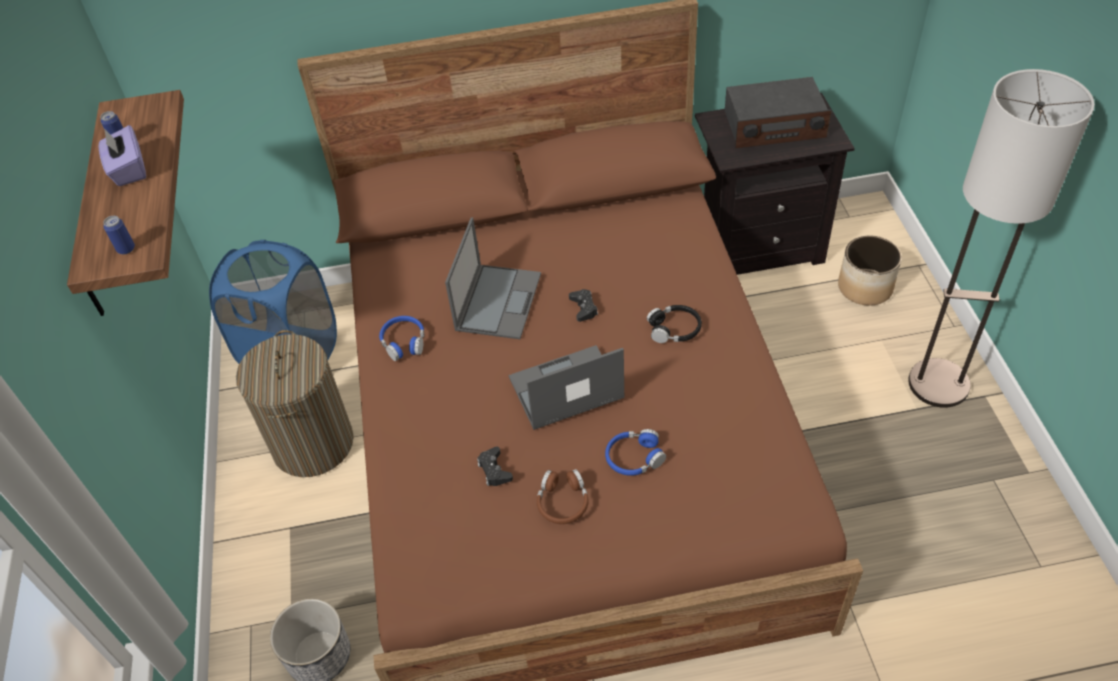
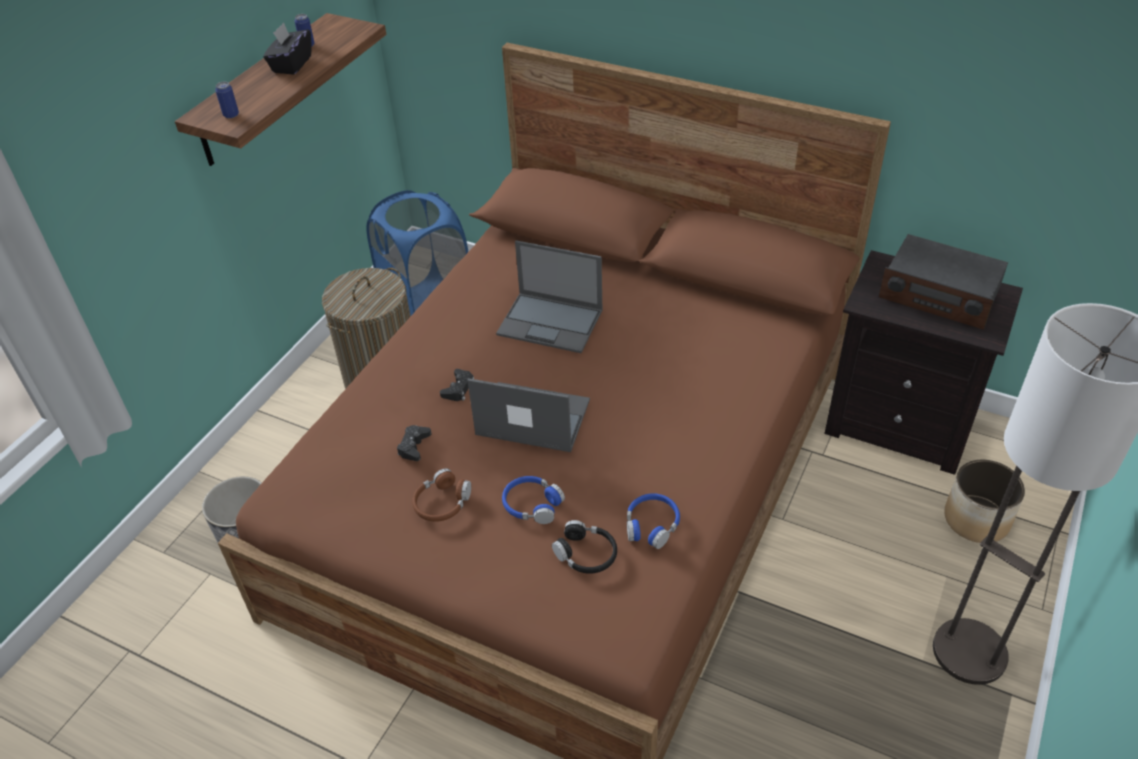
camera: 35 degrees right, 5 degrees down
(128, 170) = (291, 64): purple tissue box -> black tissue box
(404, 342) = (451, 316): blue headphones -> blue headphones (651, 525)
(498, 301) = (551, 322): laptop -> laptop turned 60 degrees clockwise
(583, 308) = (614, 365): black game controller -> black game controller (458, 389)
(674, 329) = (672, 423): black headphones -> black headphones (586, 554)

